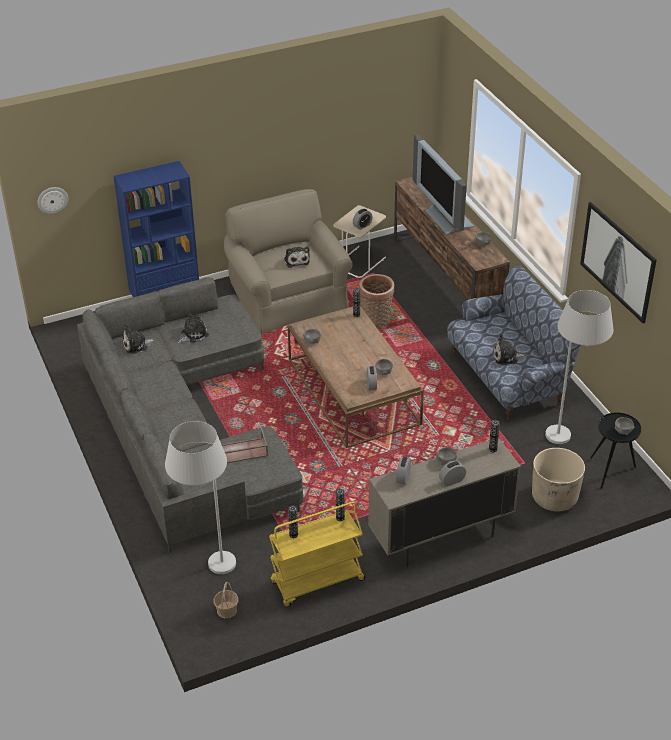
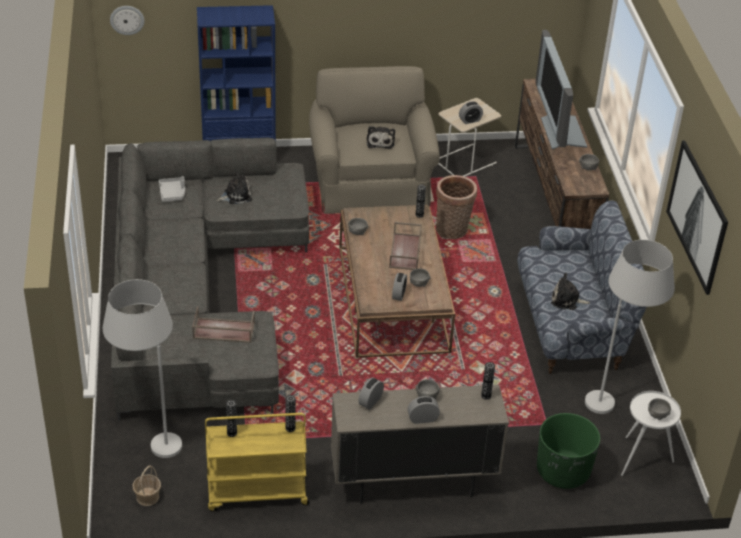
camera: 15 degrees right, 0 degrees up
(137, 345) = (172, 193): plush toy -> grey tray
(360, 348) = (406, 252): none -> brown tray
(554, 497) = (563, 471): beige planter -> green planter
(611, 471) = (643, 459): black side table -> white side table

